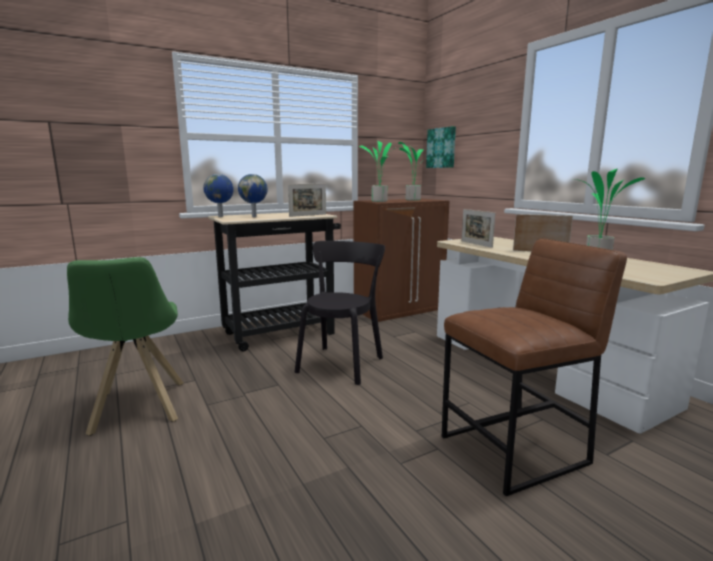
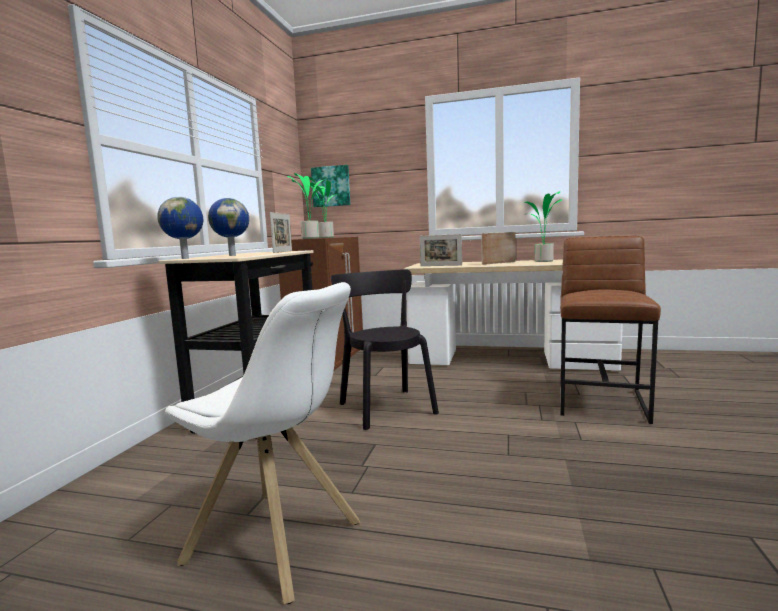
camera: 45 degrees left, 5 degrees down
(138, 407) = (276, 541): green chair -> white chair

